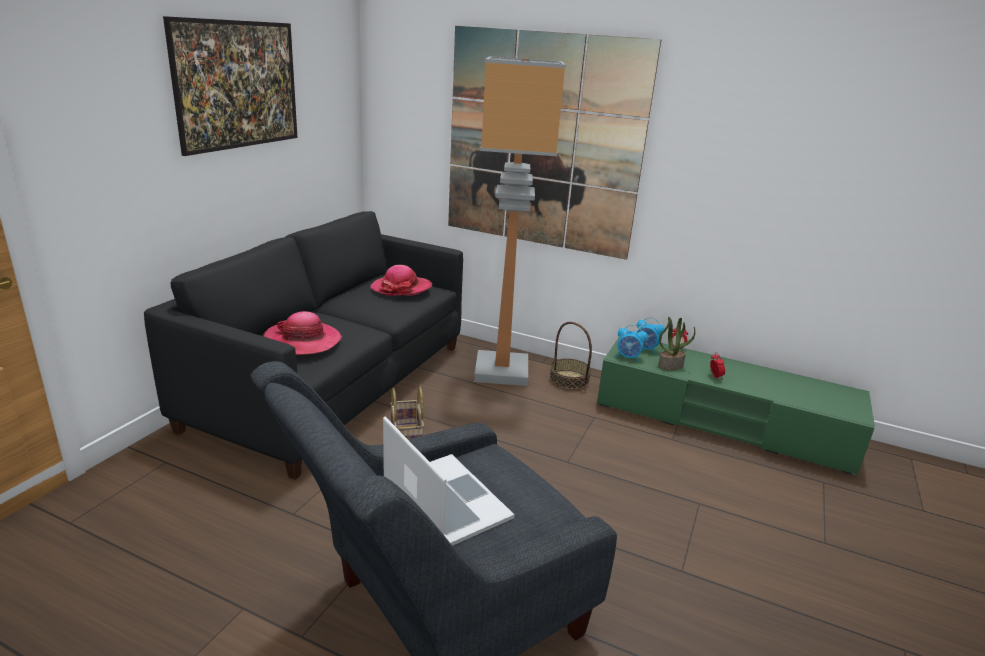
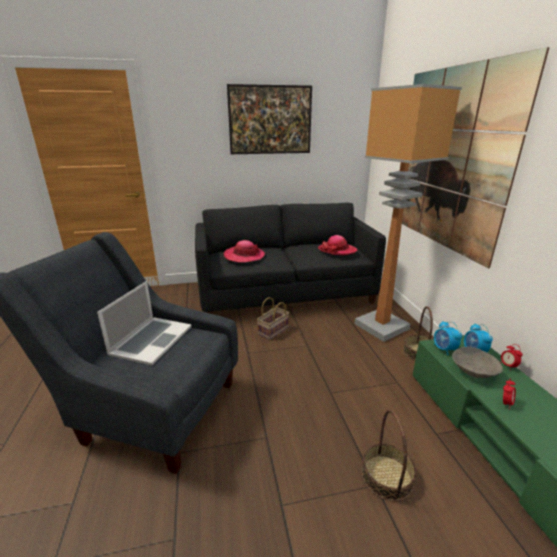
camera: 55 degrees right, 0 degrees up
(670, 365) = (474, 372): potted plant -> grey bowl
(695, 492) = (387, 477): none -> basket

